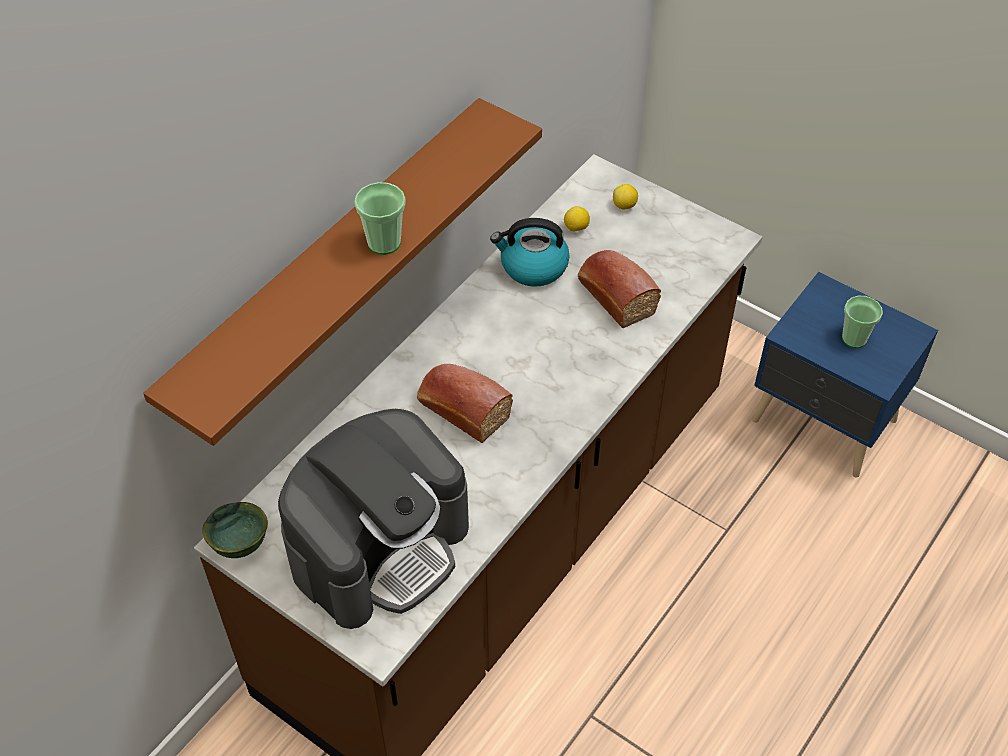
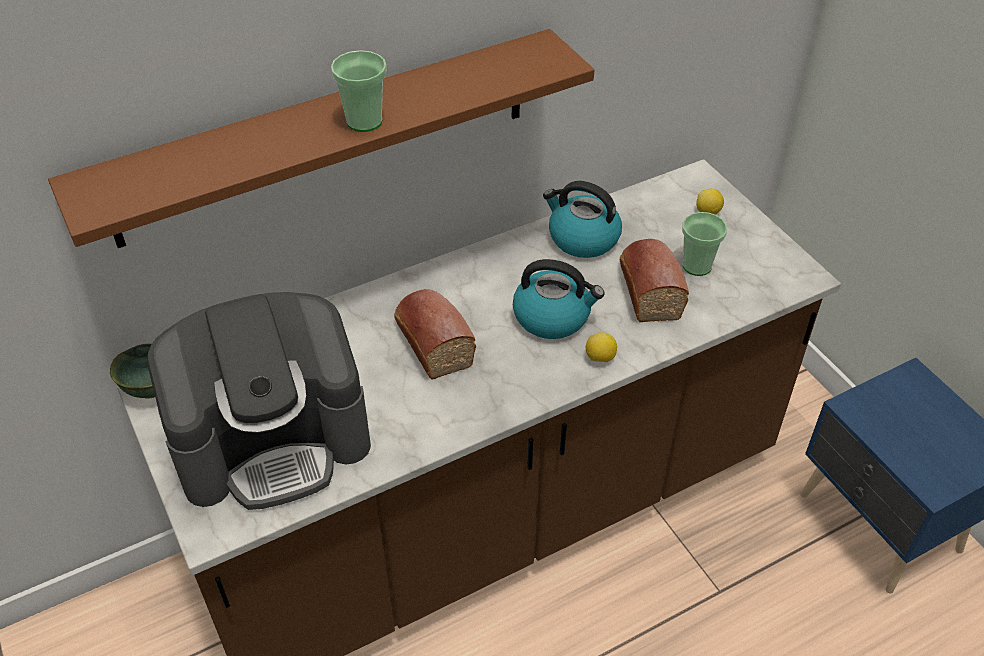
camera: 25 degrees right, 5 degrees down
(549, 349) = (553, 316): none -> kettle
(576, 228) = (646, 217): lemon -> lemon (600, 358)
(854, 338) = (924, 436): cup -> cup (697, 266)

